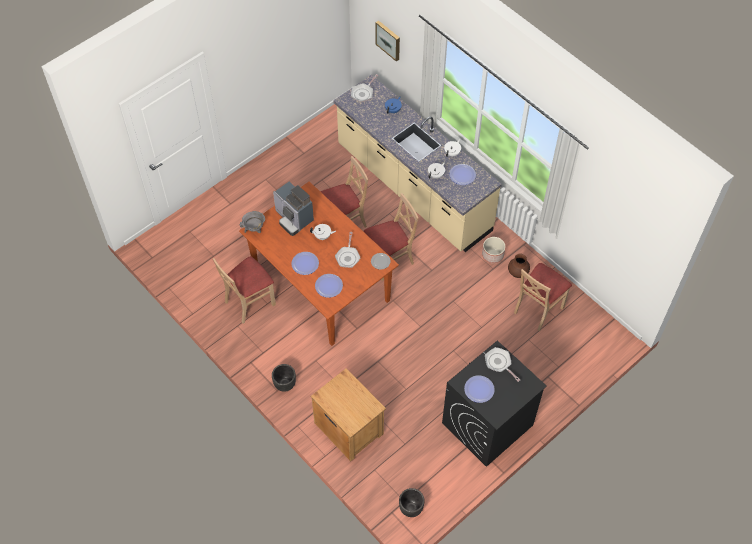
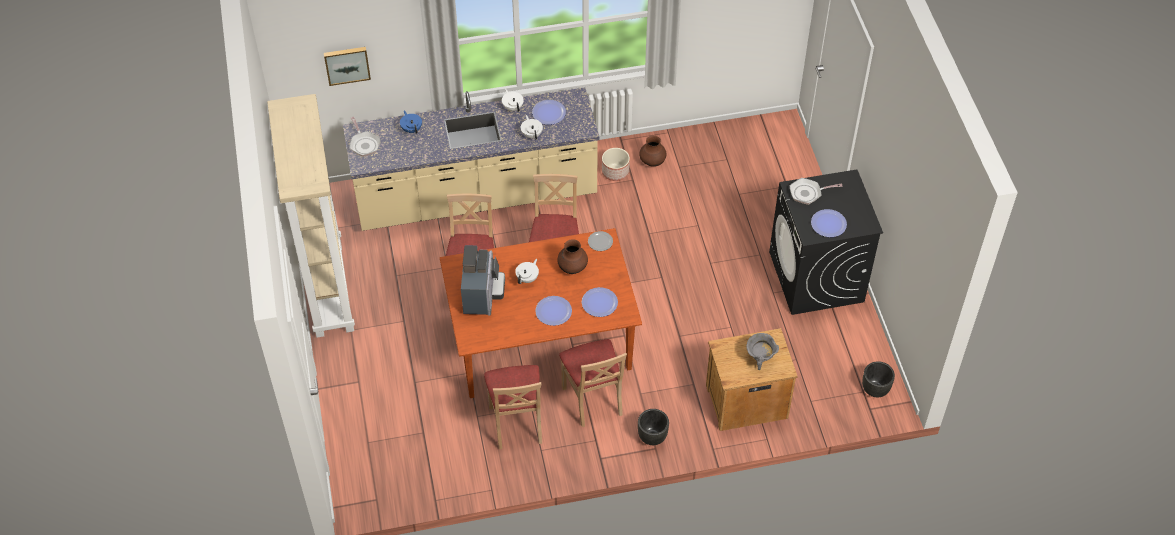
camera: 60 degrees left, 5 degrees down
(254, 229) = (469, 339): grey cooking pot -> grey cooking pot (760, 358)
(288, 151) = (327, 289): none -> beige bookcase
(293, 218) = (482, 294): coffee machine -> coffee machine turned 75 degrees counterclockwise
(348, 256) = (572, 268): frying pan -> brown vase
(538, 309) = (708, 168): beige chair -> beige chair (593, 400)

